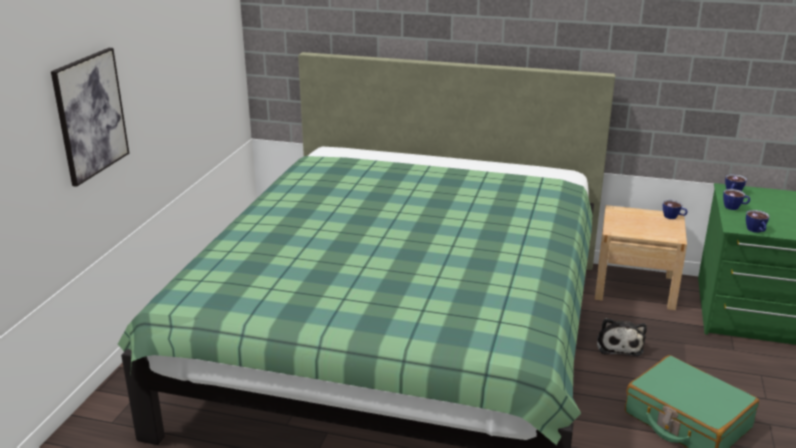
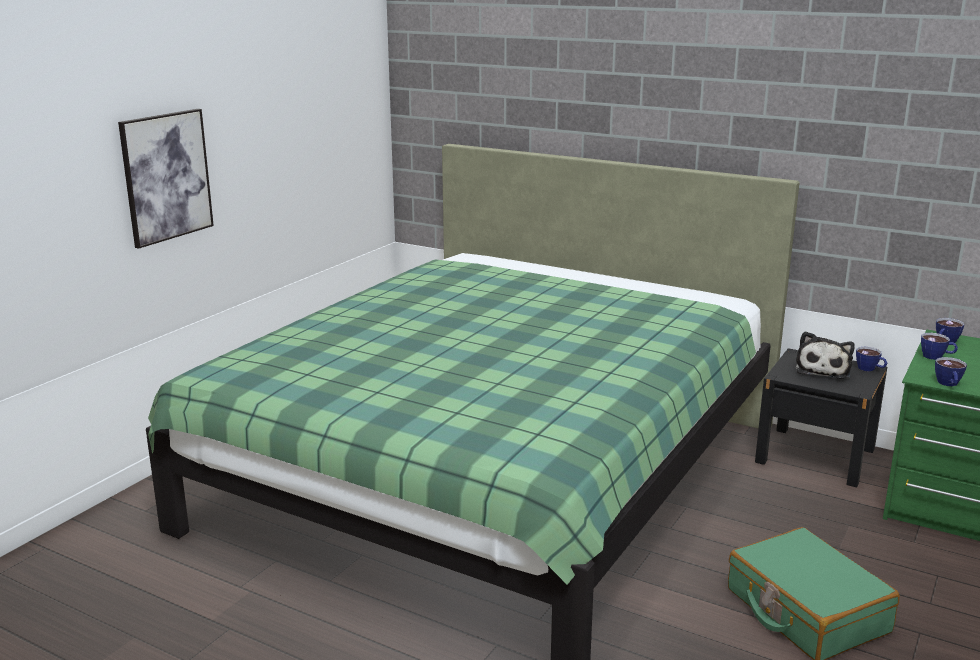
camera: 15 degrees right, 5 degrees down
(619, 345) = (760, 515): plush toy -> plush toy (823, 369)
(635, 287) = (815, 456): beige nightstand -> black nightstand

